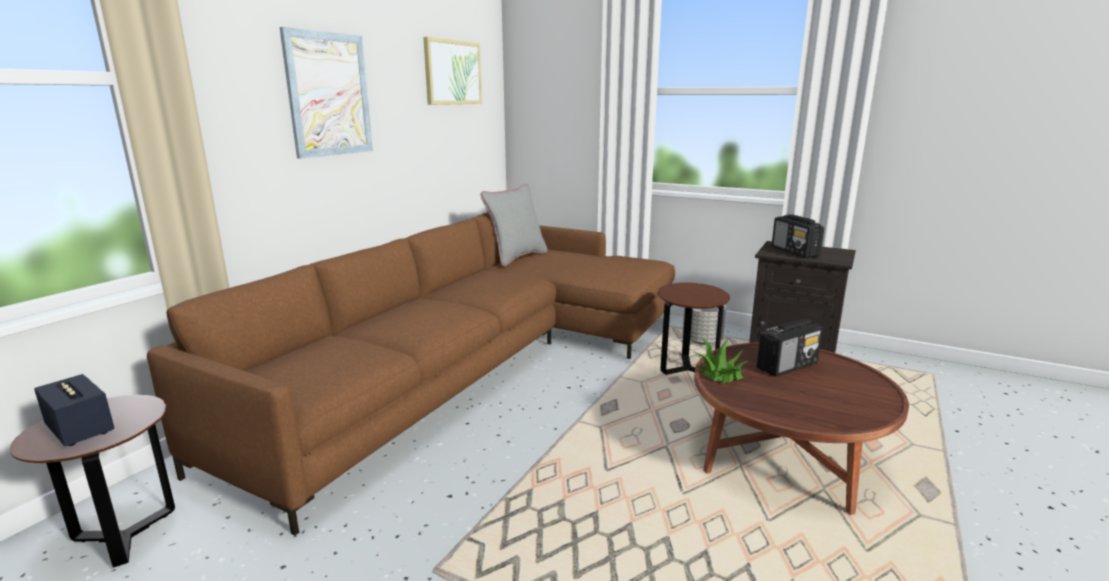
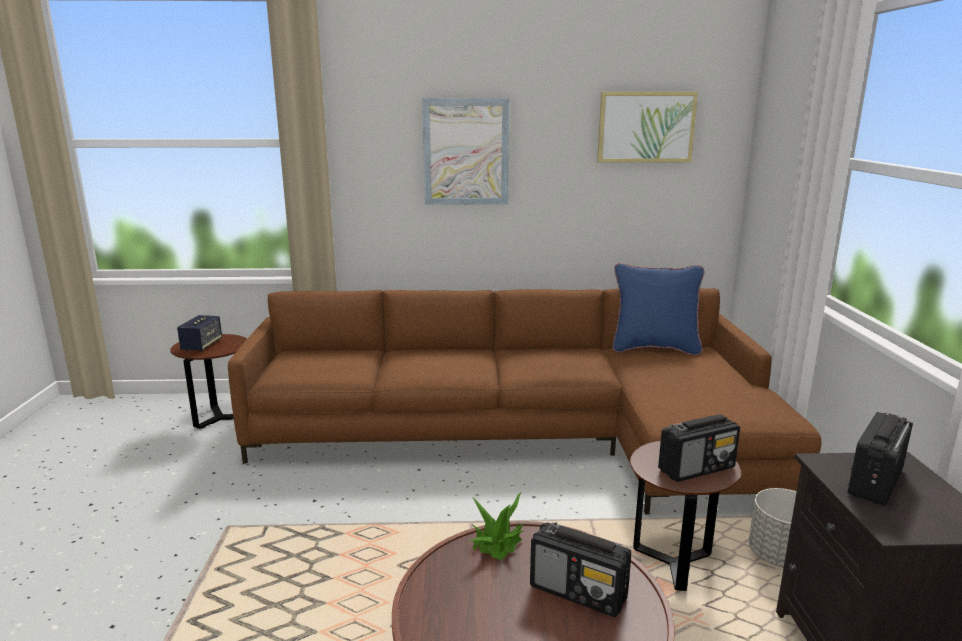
camera: 60 degrees right, 0 degrees up
(516, 257) = (654, 348): grey pillow -> blue pillow
(701, 292) = (697, 469): none -> radio

